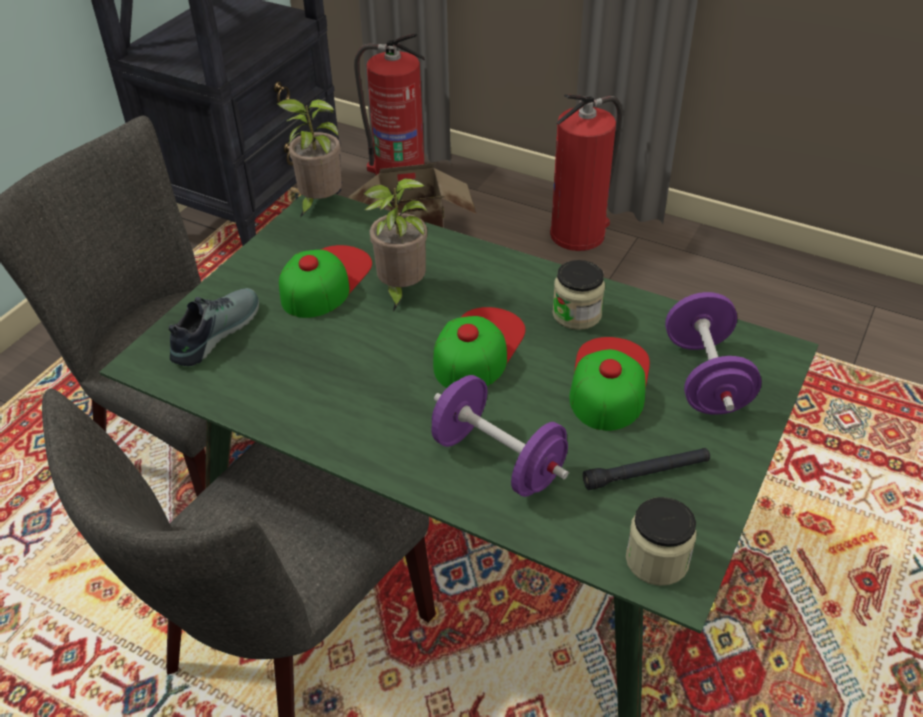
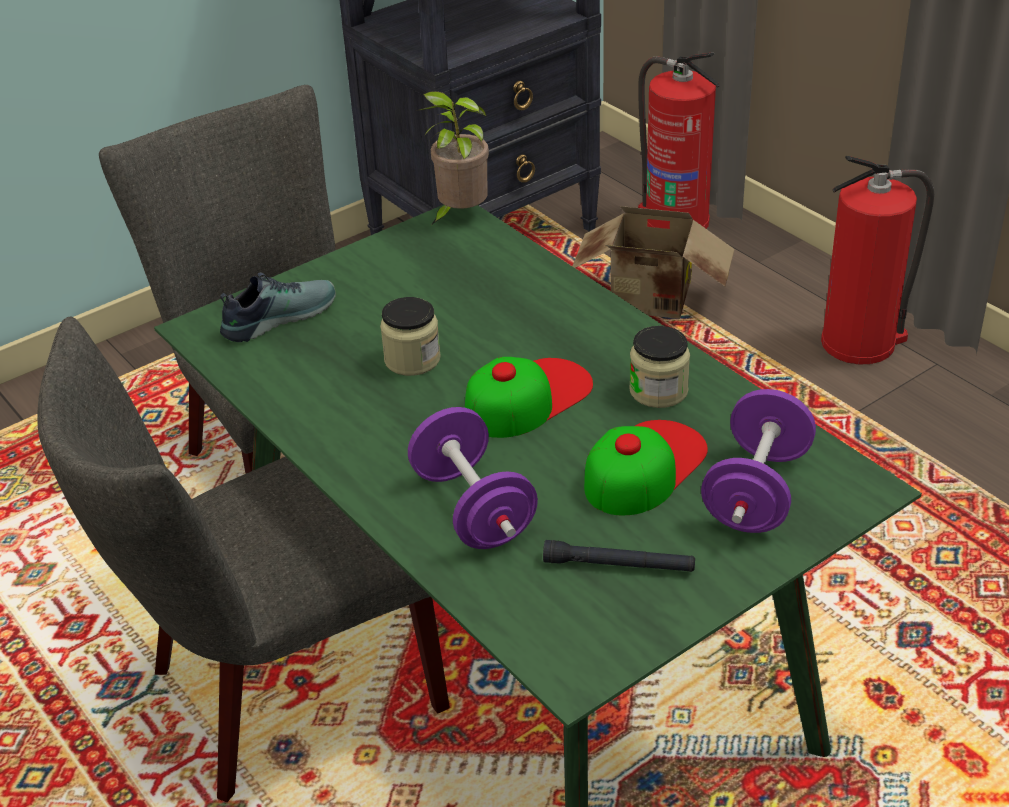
camera: 25 degrees right, 5 degrees down
(325, 280) = (416, 293): cap -> none
(400, 291) = (486, 322): potted plant -> none
(657, 560) = (569, 648): jar -> jar (412, 359)

